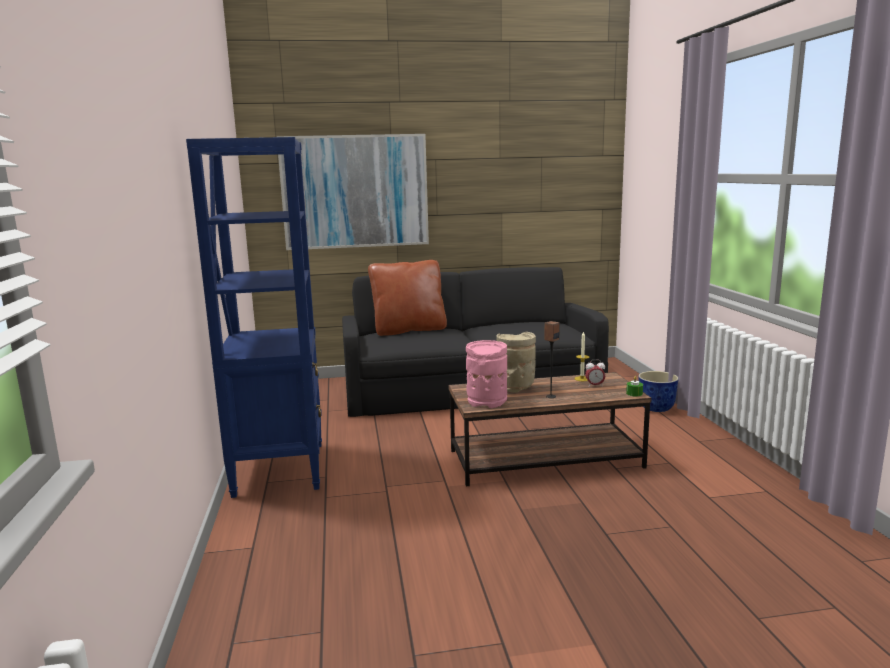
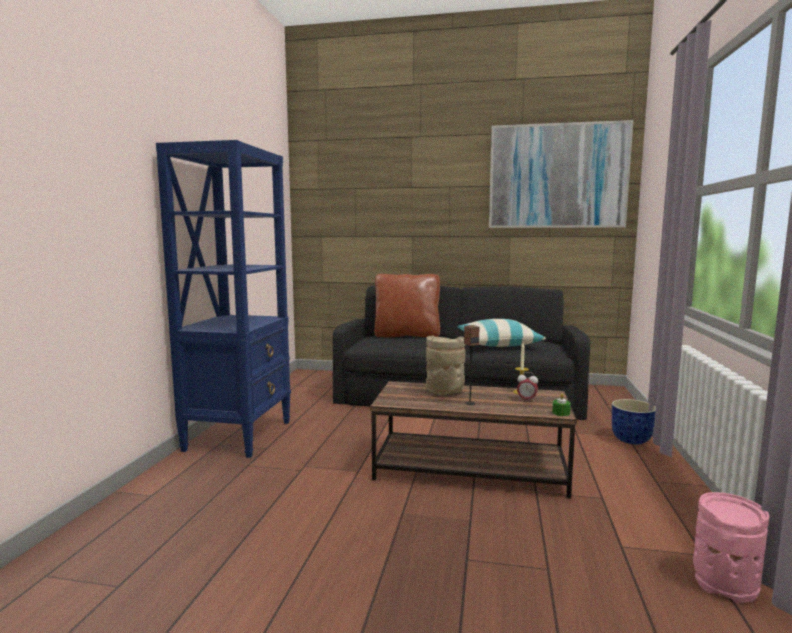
camera: 20 degrees right, 5 degrees down
(355, 191) = (378, 213): picture -> picture (557, 176)
(487, 401) = (404, 398): pink vase -> pink vase (725, 583)
(513, 330) = (498, 343): none -> pillow

